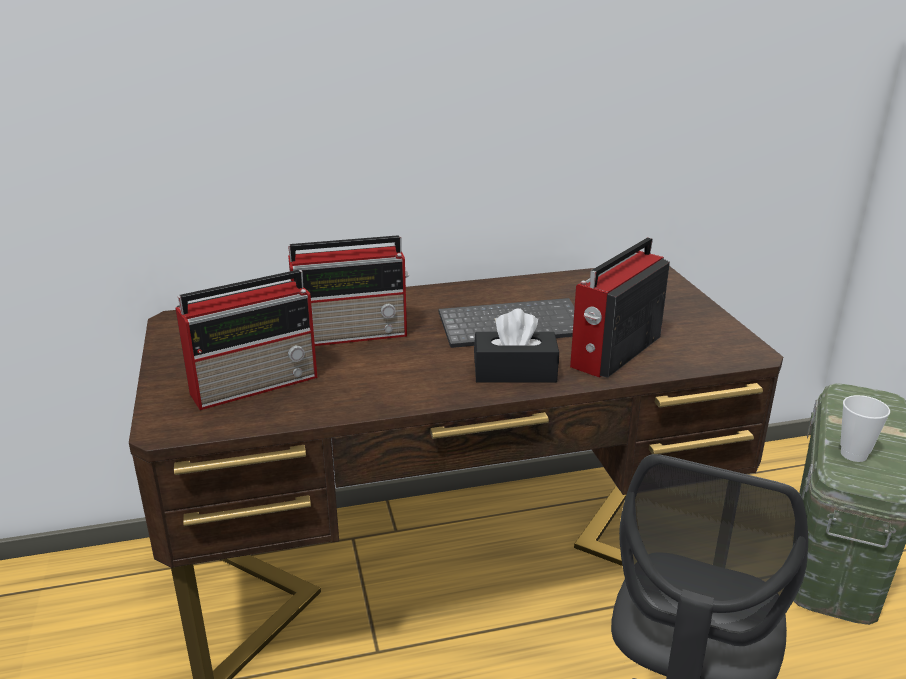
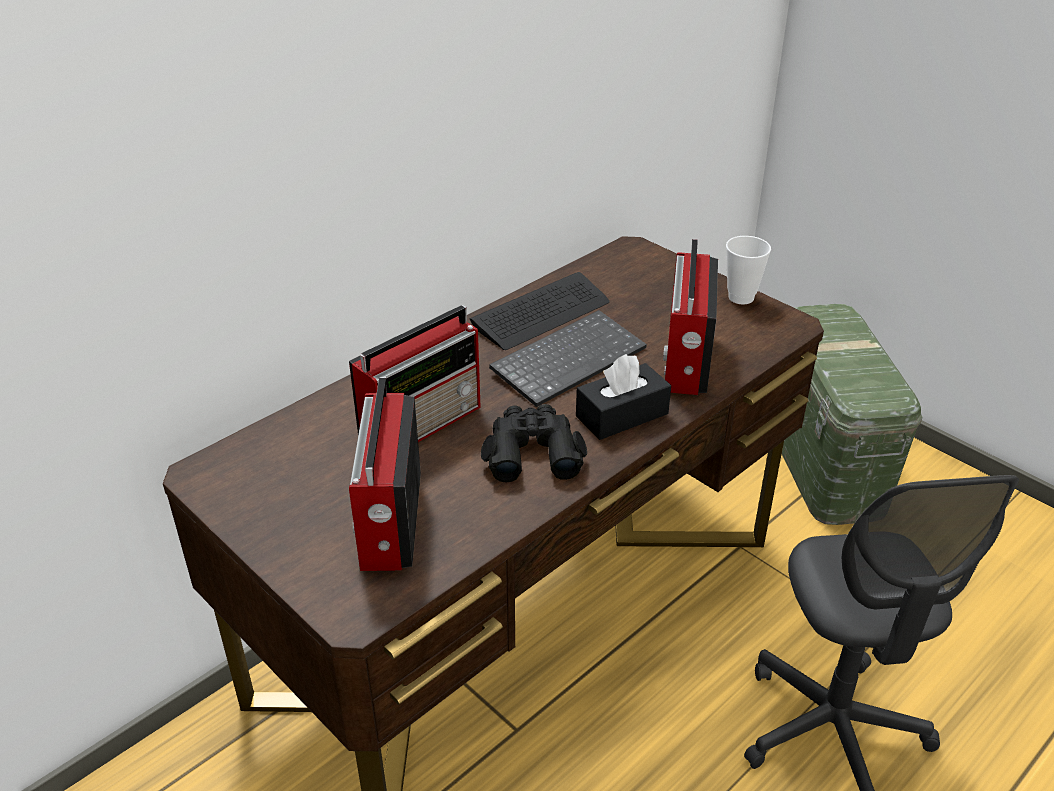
camera: 30 degrees left, 10 degrees up
(257, 384) = (389, 522): radio -> radio turned 150 degrees clockwise
(413, 374) = (532, 451): none -> black binoculars
(524, 293) = (541, 313): none -> keyboard
(853, 454) = (853, 379): cup -> cup (741, 297)

